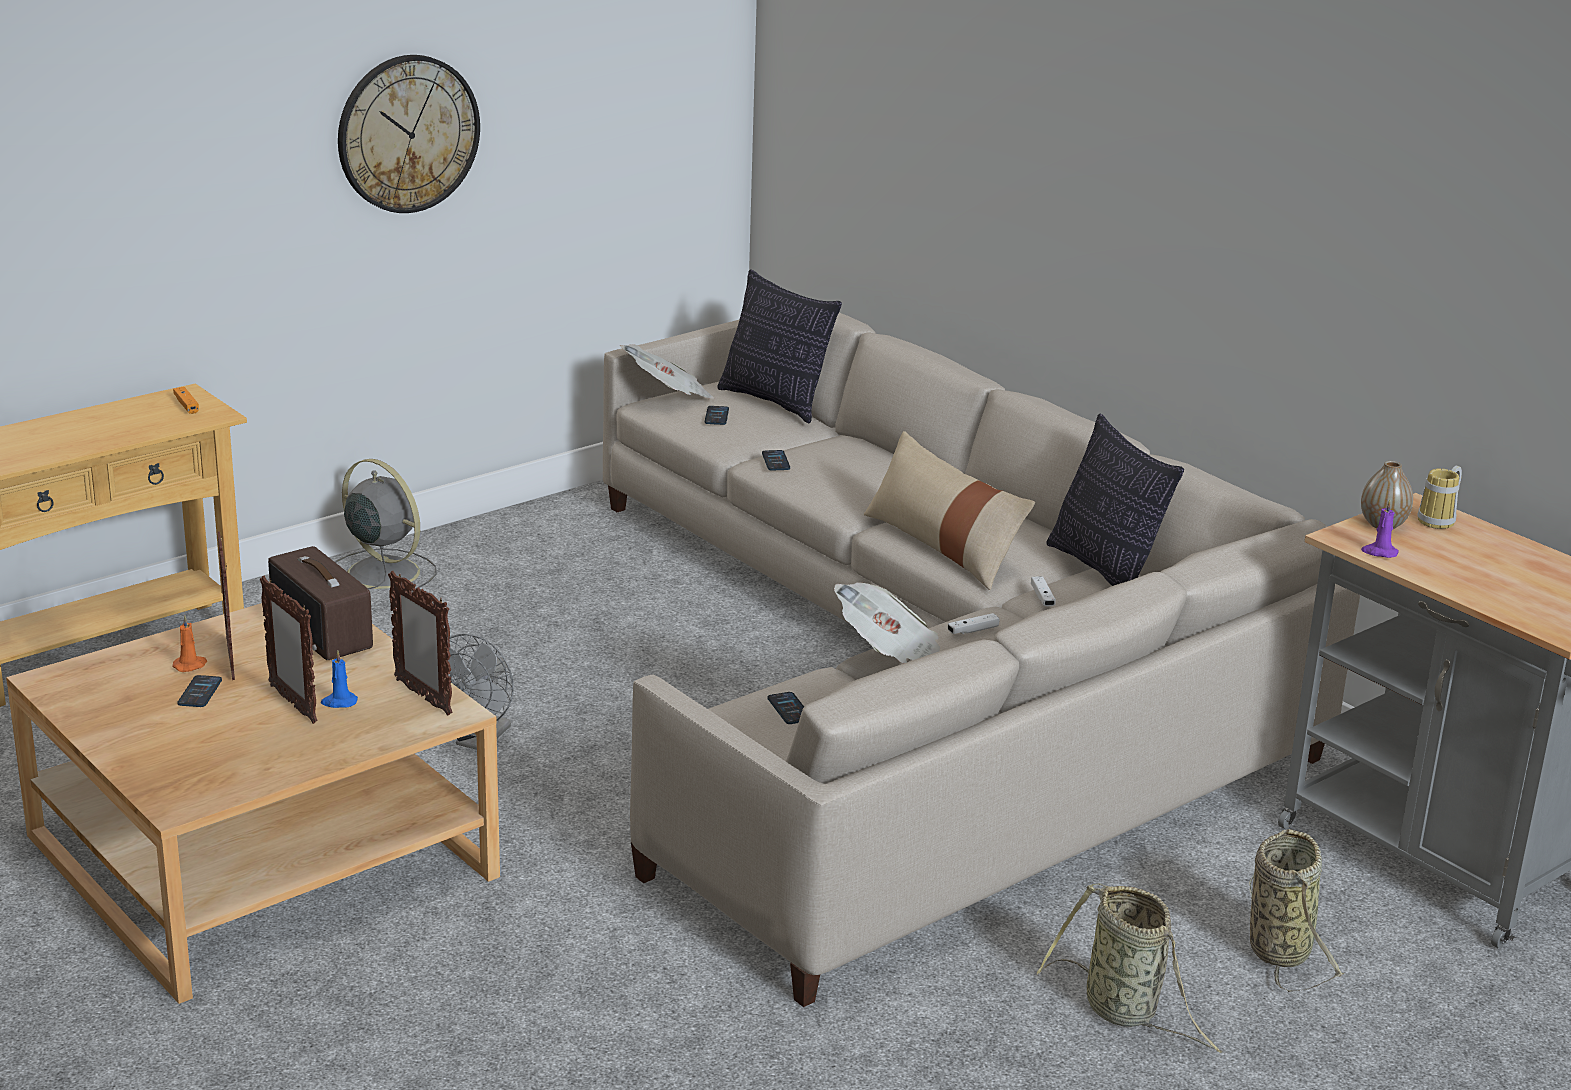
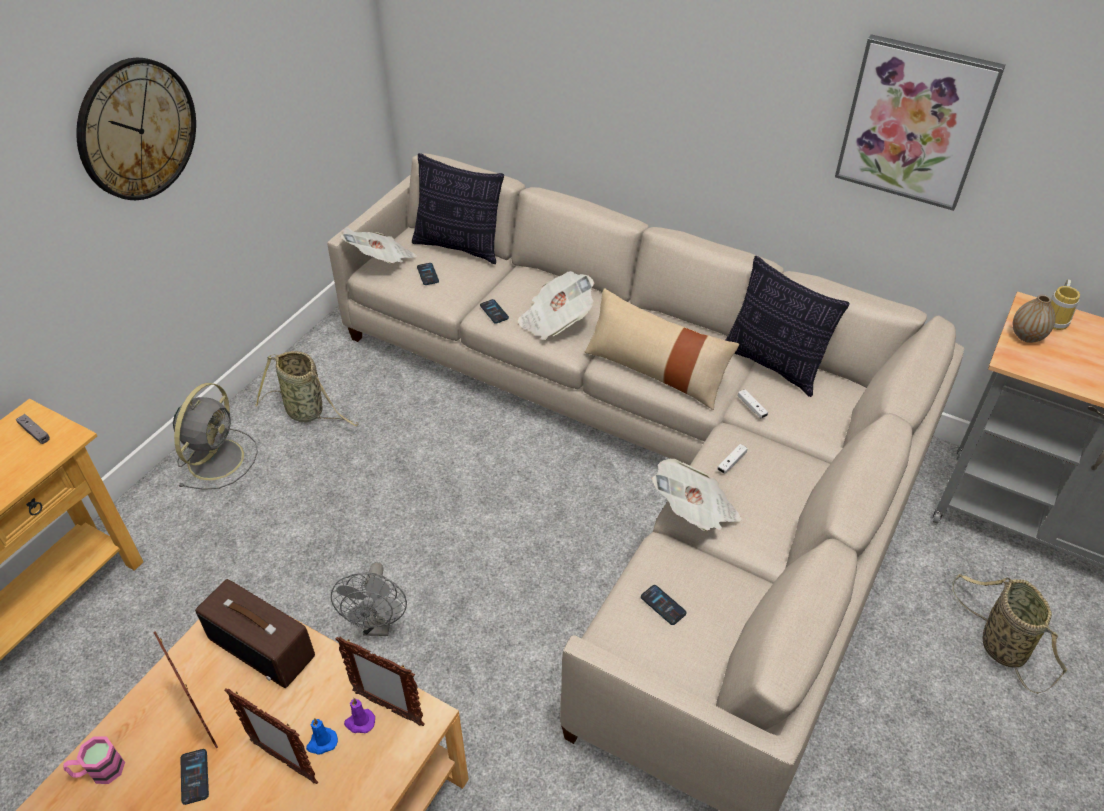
camera: 20 degrees left, 20 degrees up
(112, 668) = (99, 771): none -> pink mug
(186, 405) = (34, 432): orange game controller -> grey game controller
(190, 665) = (169, 739): orange candle -> none
(381, 572) = (217, 457): grey fan -> grey fan turned 90 degrees clockwise
(847, 482) = (555, 321): none -> newspaper
(1125, 1012) = (952, 753): basket -> basket (308, 412)
(1293, 251) = (915, 122): none -> picture
(1379, 552) = (1048, 370): purple candle -> purple candle (359, 722)

